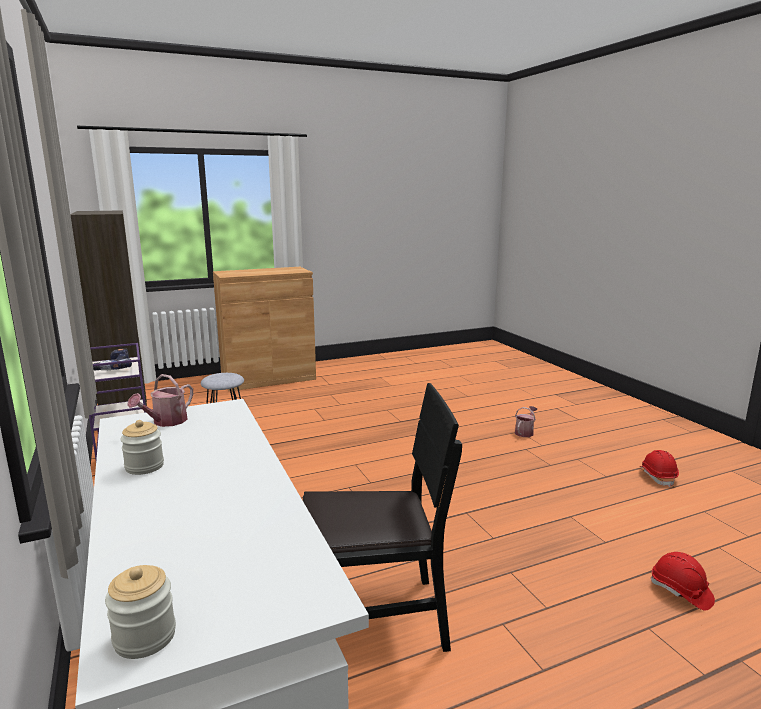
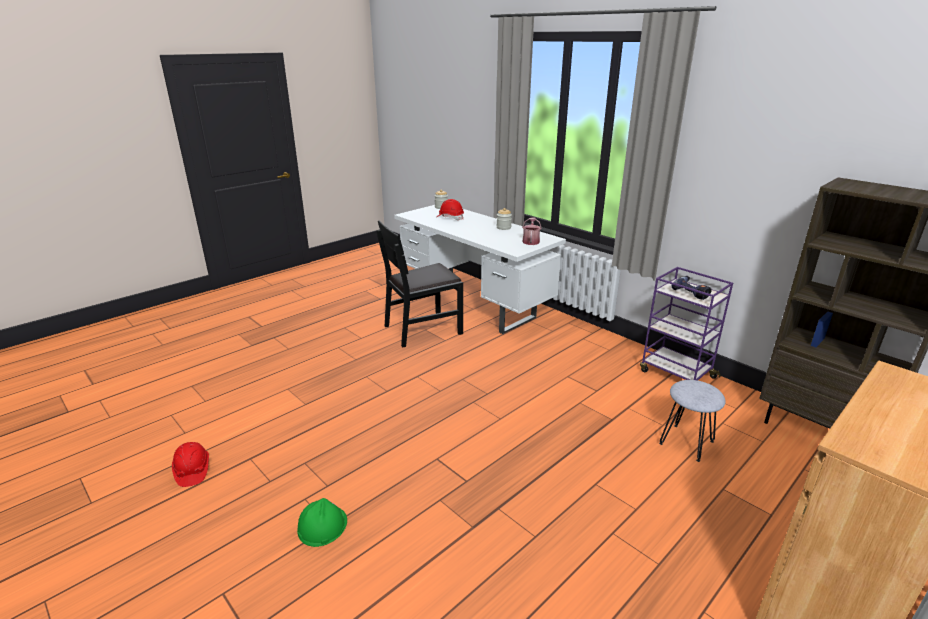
camera: 160 degrees right, 10 degrees up
(525, 432) = (322, 525): watering can -> green hard hat
(680, 592) = (257, 367): red hard hat -> red hard hat (450, 218)

